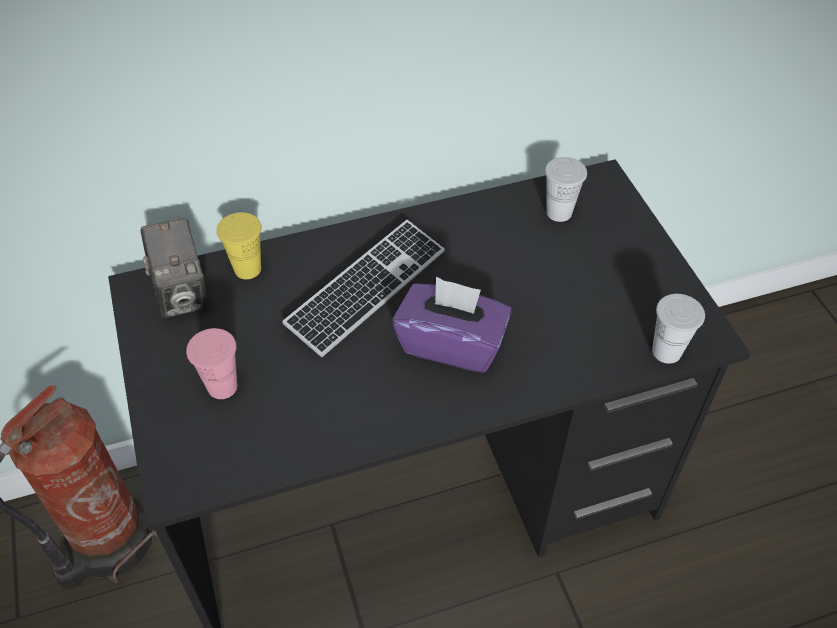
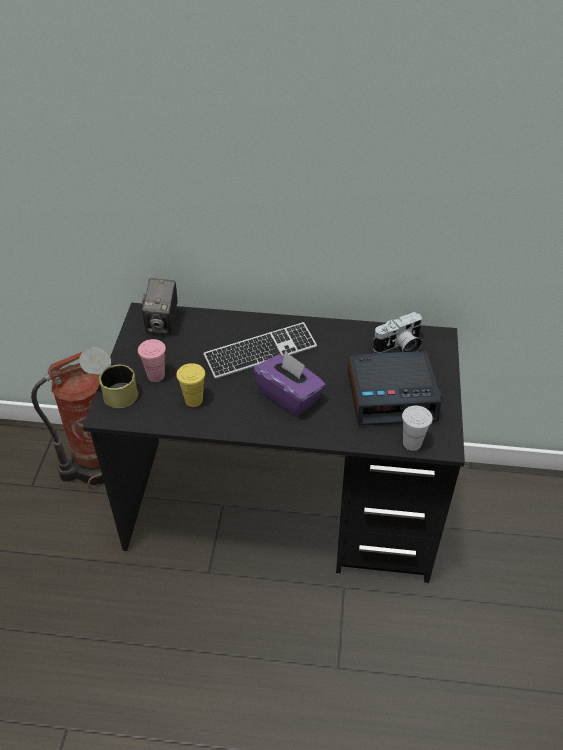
camera: 25 degrees right, 5 degrees down
(163, 440) = (112, 390): none -> can
(247, 269) = (203, 321): yellow cup -> yellow cup (194, 400)
(559, 212) = (399, 347): white cup -> camera
(594, 288) = (392, 395): none -> alarm clock

